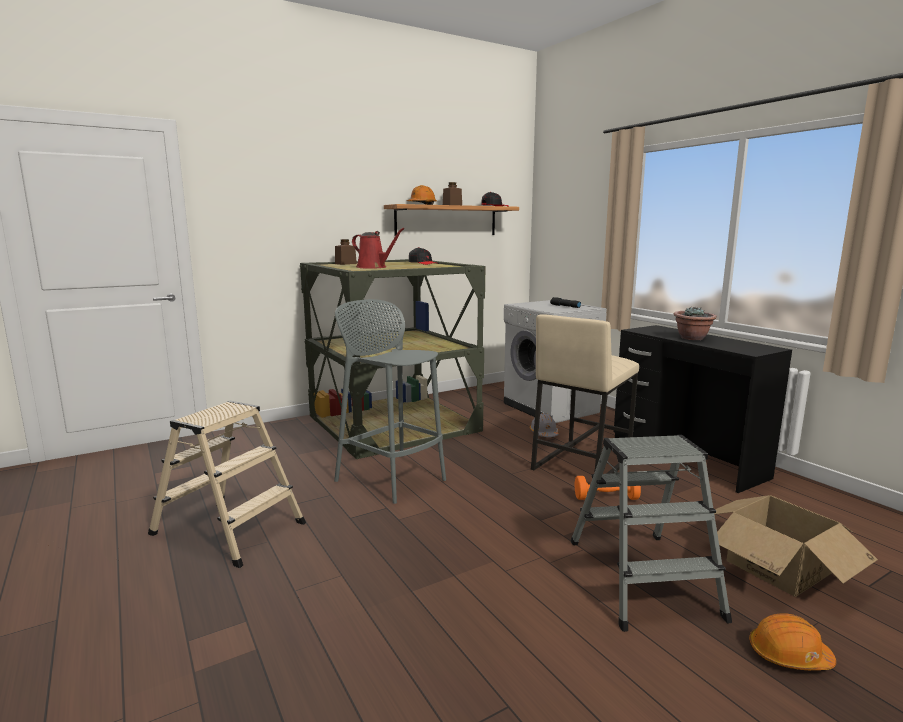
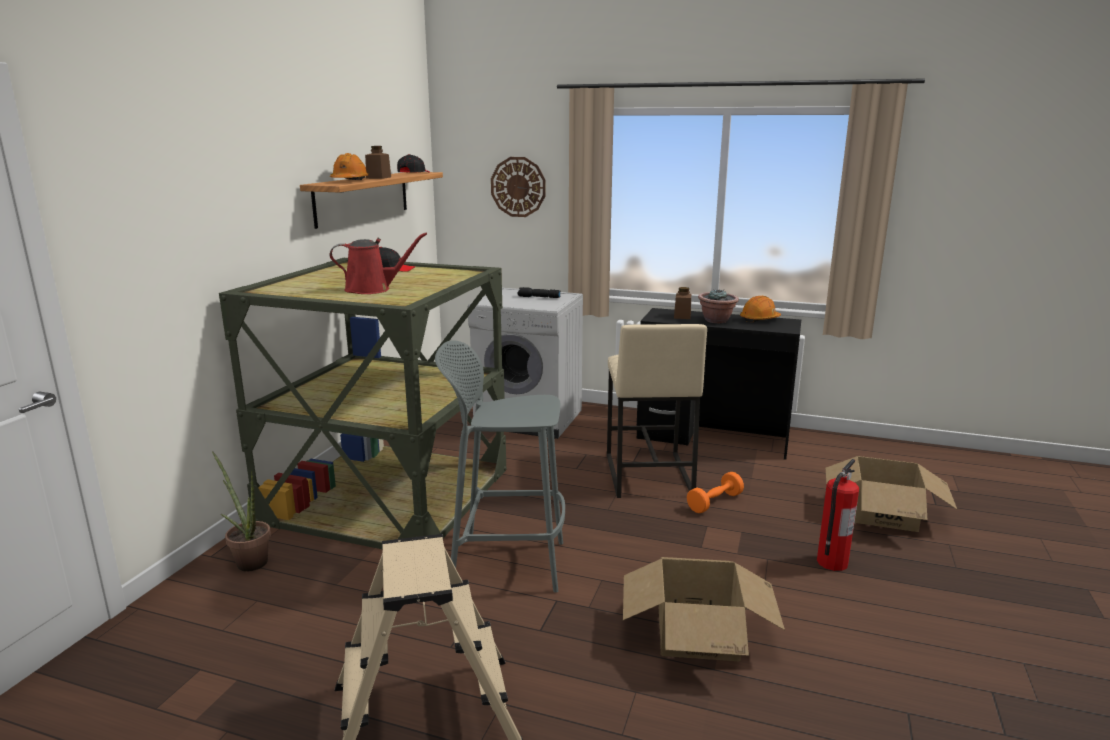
camera: 40 degrees left, 5 degrees up
(281, 430) = (249, 560): none -> potted plant
(345, 264) = (288, 284): brown jar -> brown jar (682, 316)
(440, 566) = (698, 633): none -> cardboard box
(544, 433) = (568, 452): grey hard hat -> none
(580, 219) = (518, 187): none -> wall clock
(641, 577) = (832, 562): grey step ladder -> fire extinguisher
(788, 656) = (967, 577): orange hard hat -> orange hard hat (759, 319)

